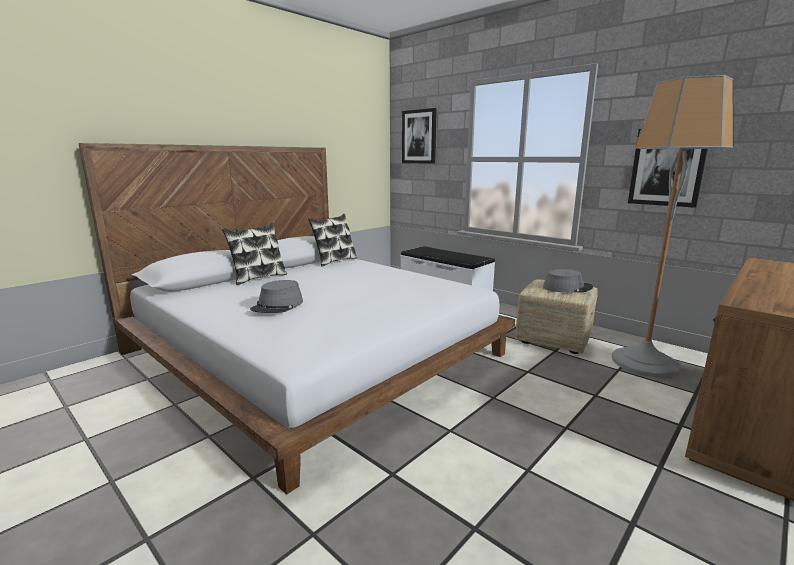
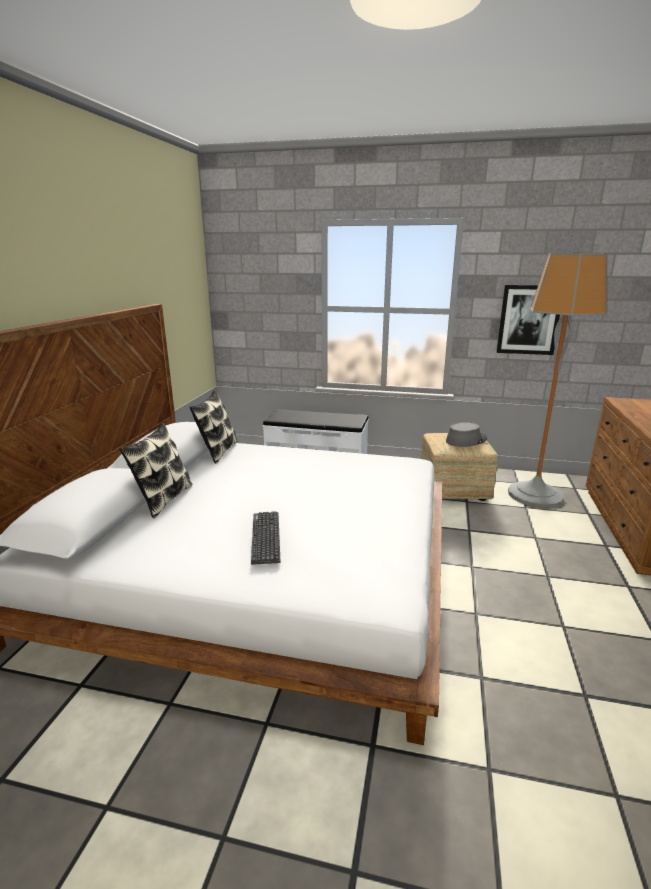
camera: 30 degrees left, 5 degrees up
(278, 305) = (265, 537): grey hat -> keyboard
(419, 137) = (253, 280): picture -> none

